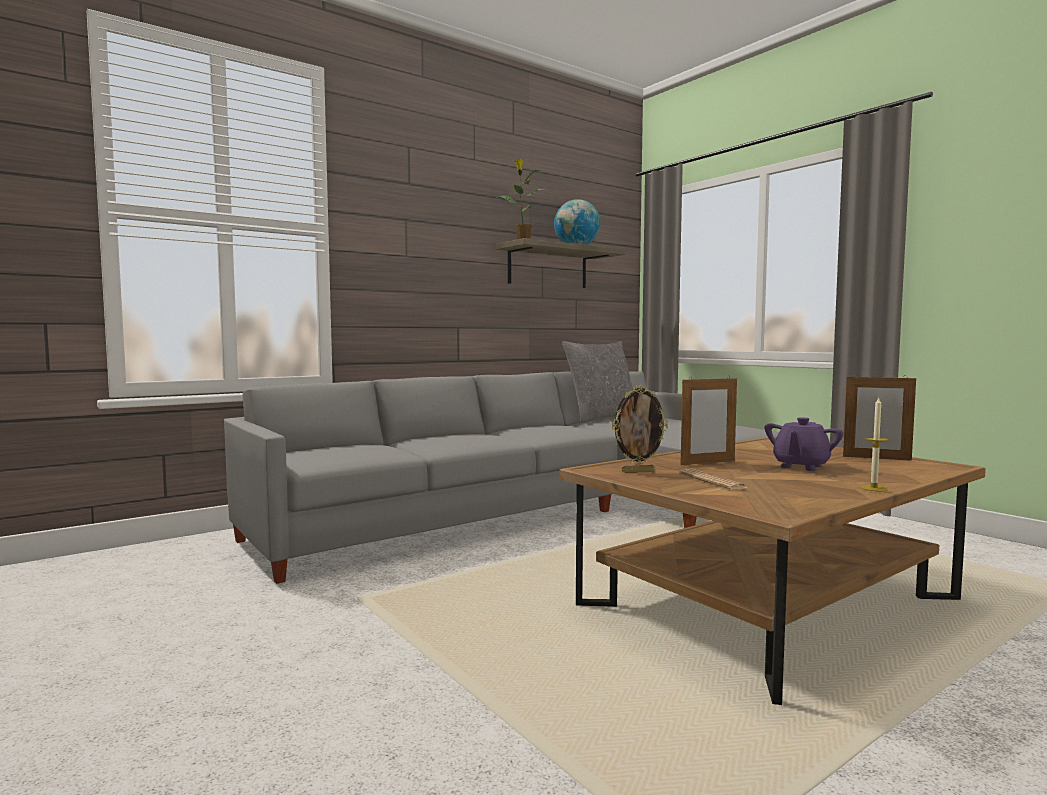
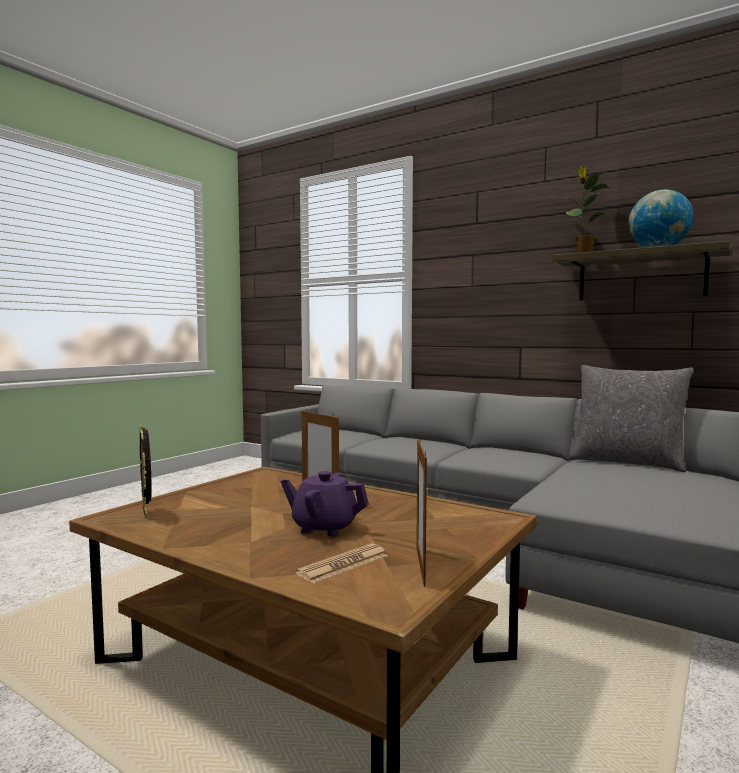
camera: 70 degrees right, 0 degrees up
(638, 471) = (263, 482): picture frame -> picture frame (146, 513)
(712, 481) = (232, 500): newspaper -> newspaper (343, 564)
(874, 488) = (205, 550): candle -> none

